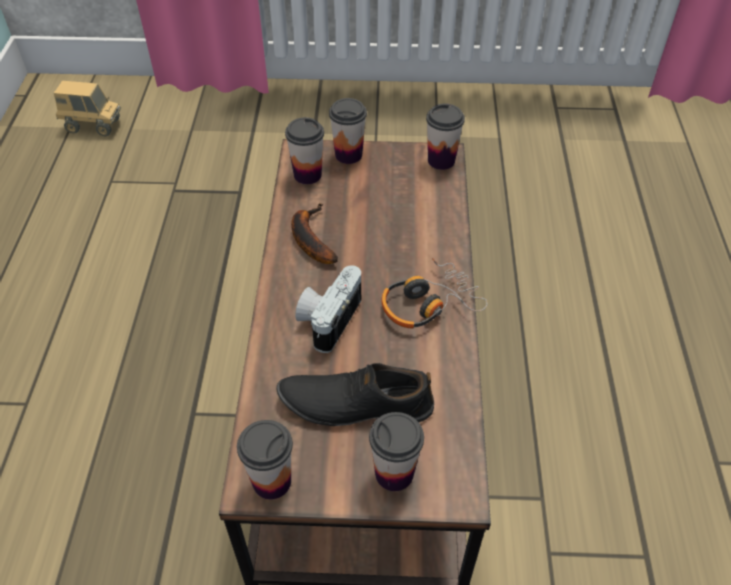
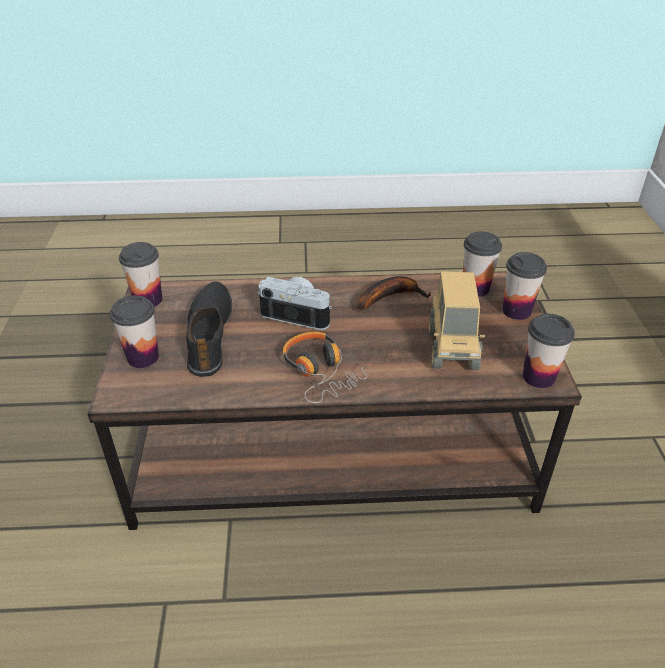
camera: 85 degrees right, 10 degrees down
(93, 126) = (594, 245): toy truck -> toy truck (452, 348)

